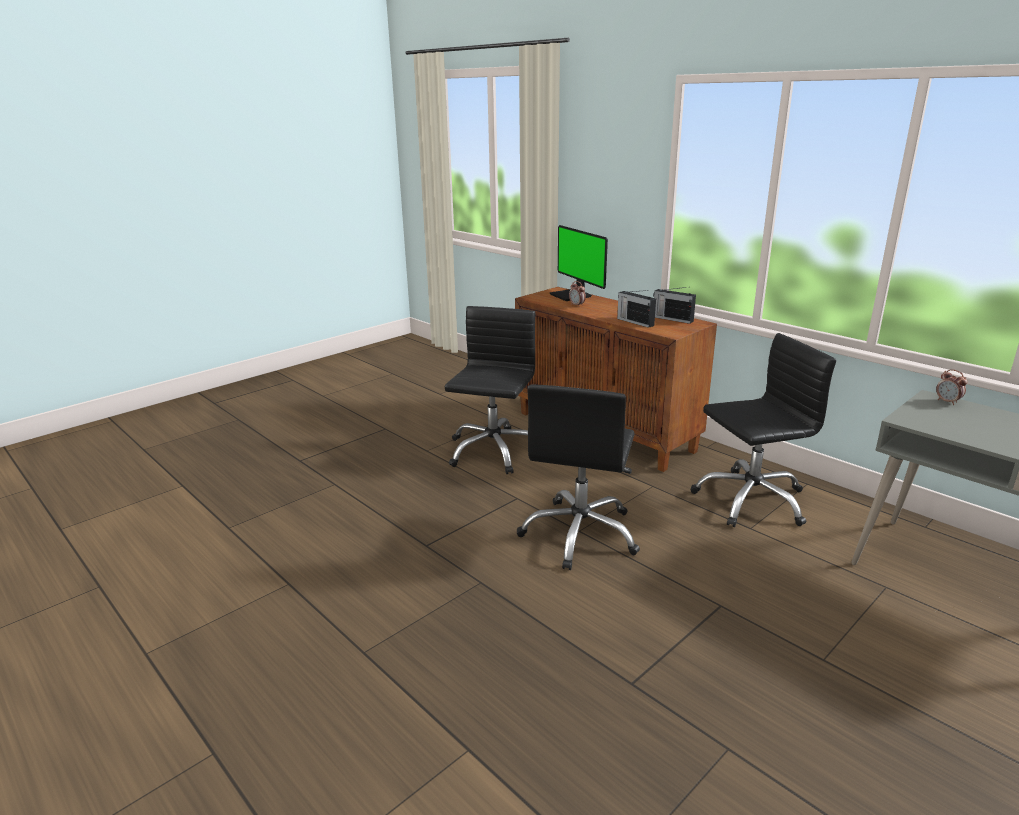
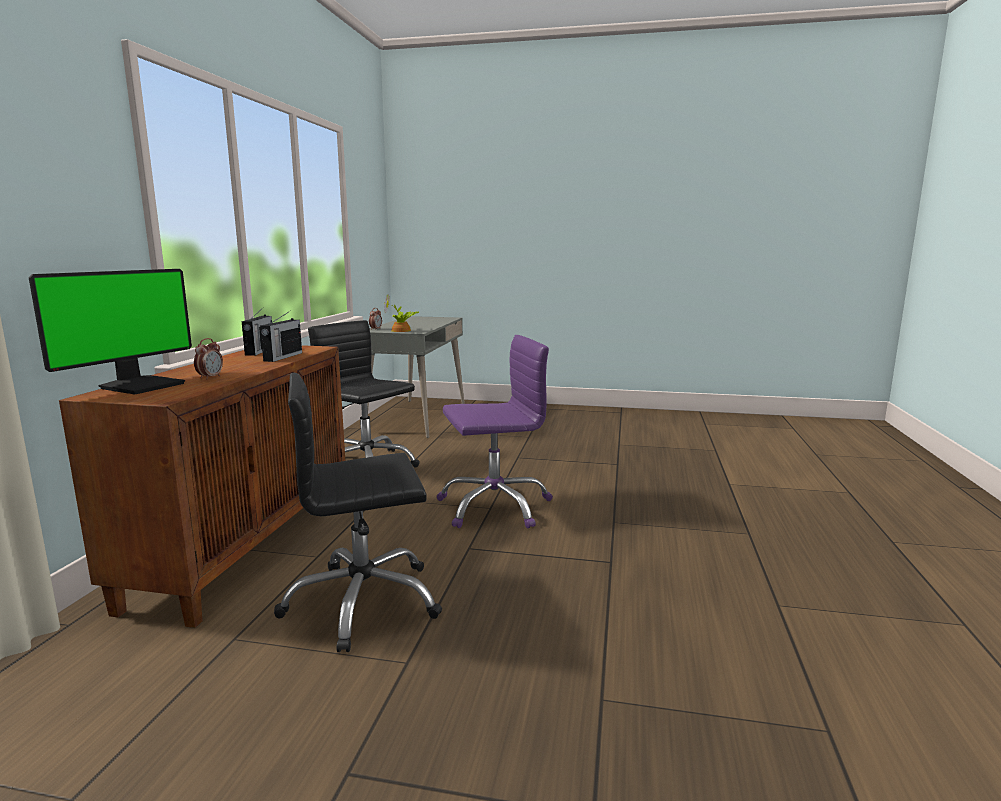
camera: 125 degrees left, 10 degrees down
(580, 534) = (494, 506): black office chair -> purple office chair
(924, 413) = (402, 330): none -> potted plant

